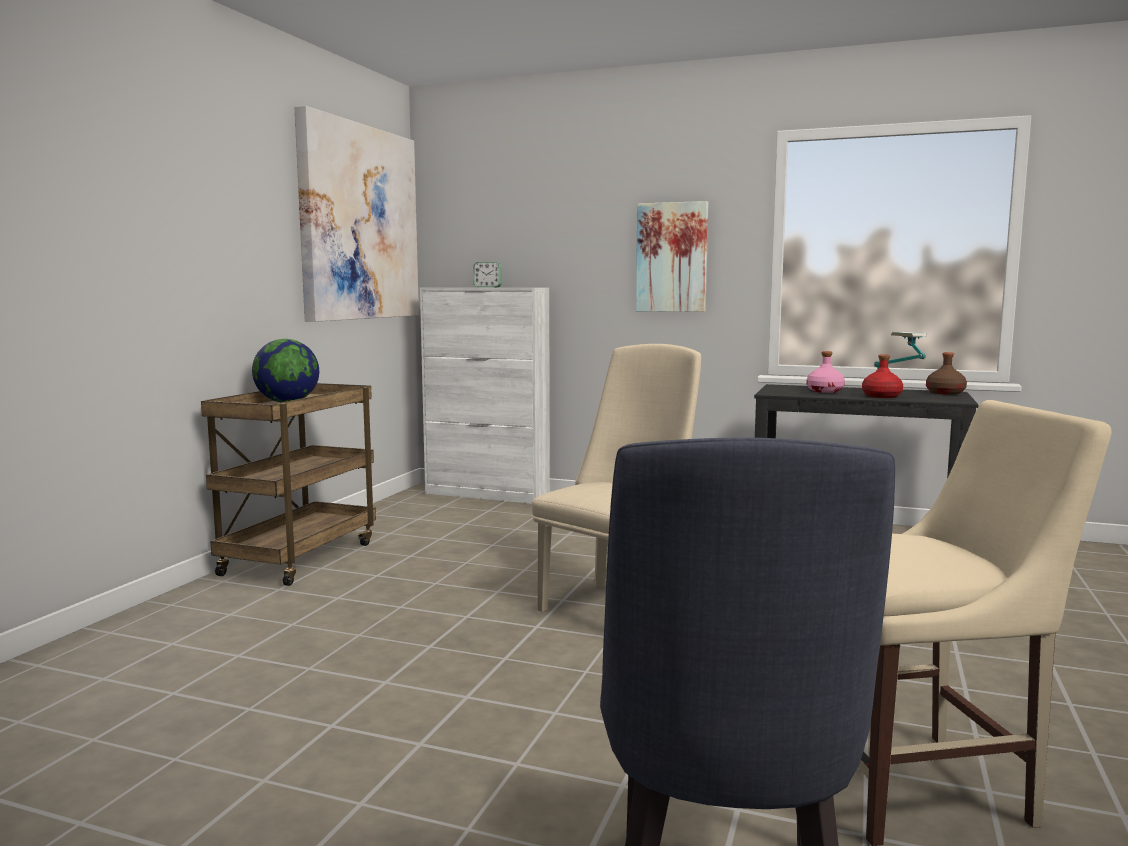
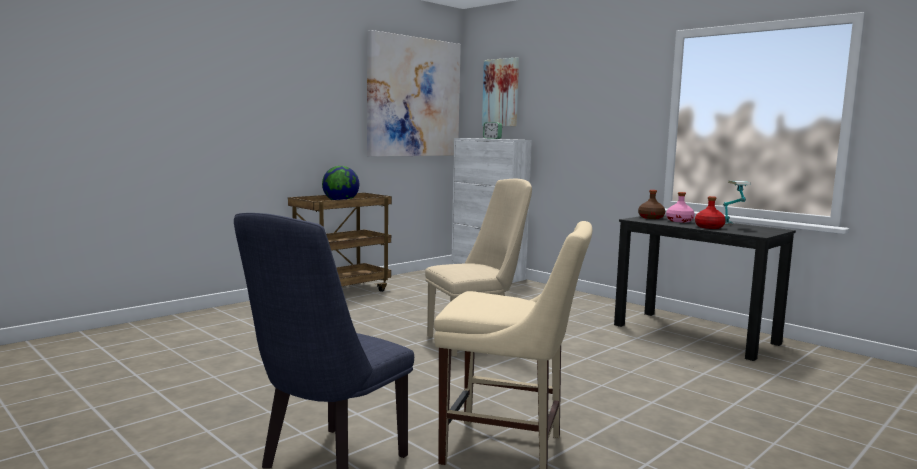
camera: 25 degrees right, 0 degrees up
(672, 257) = (605, 121): picture -> picture (501, 92)
(945, 393) = (772, 229): brown bottle -> brown bottle (651, 218)

